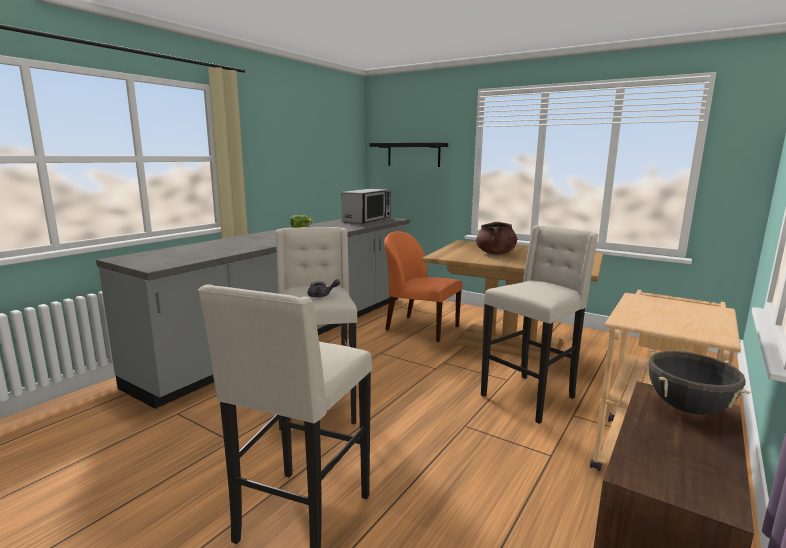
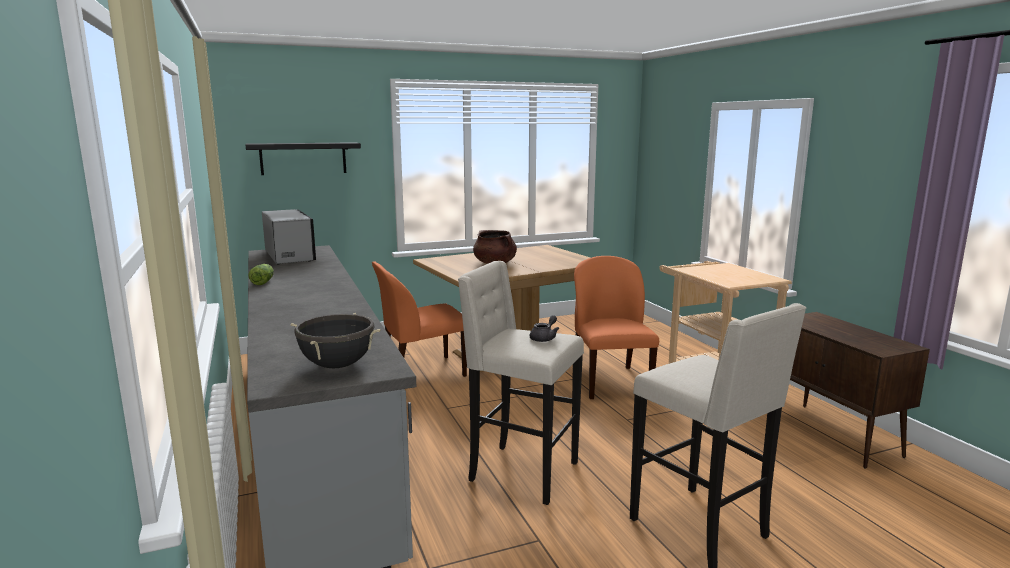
camera: 55 degrees left, 0 degrees up
(530, 397) = (610, 382): beige stool -> orange chair
(687, 408) = (815, 320): black cooking pot -> black cooking pot (337, 365)

